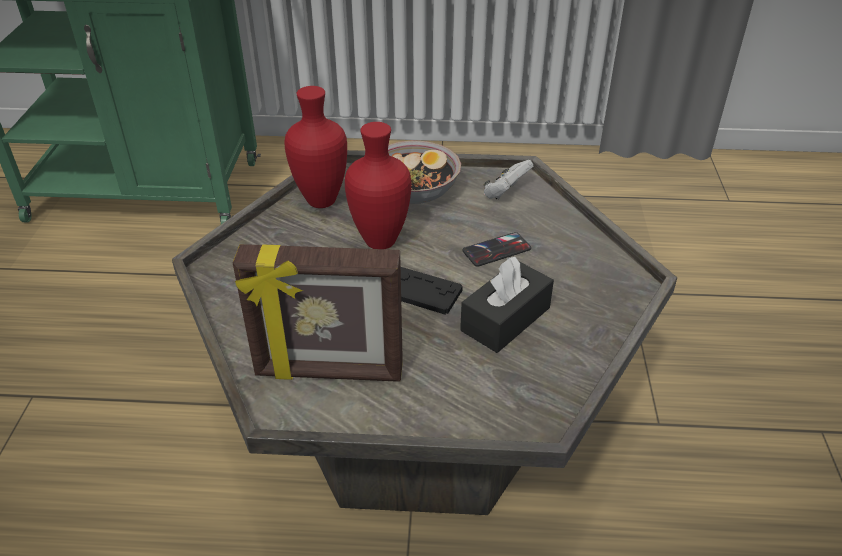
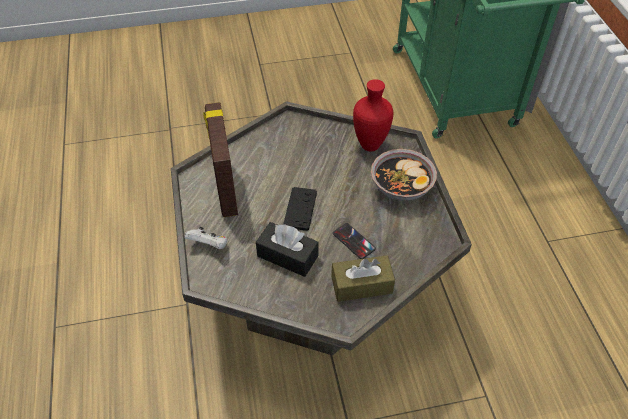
camera: 75 degrees right, 10 degrees up
(382, 241) = (340, 183): red vase -> none
(505, 193) = (422, 236): white game controller -> white game controller (209, 245)
(575, 257) = (361, 285): none -> brown tissue box

